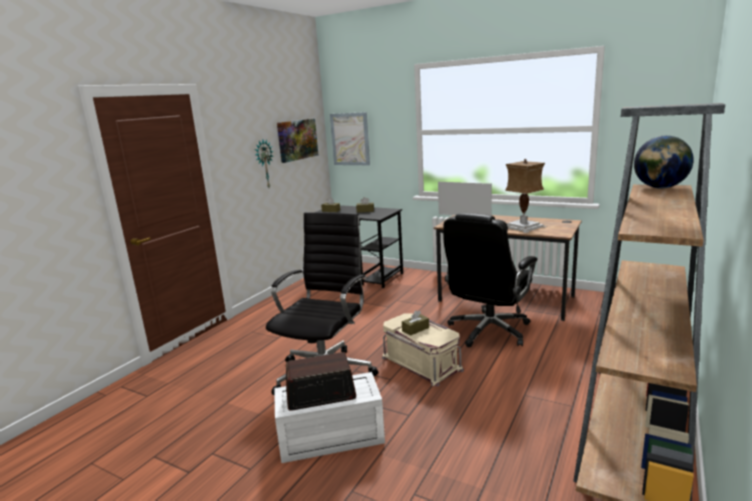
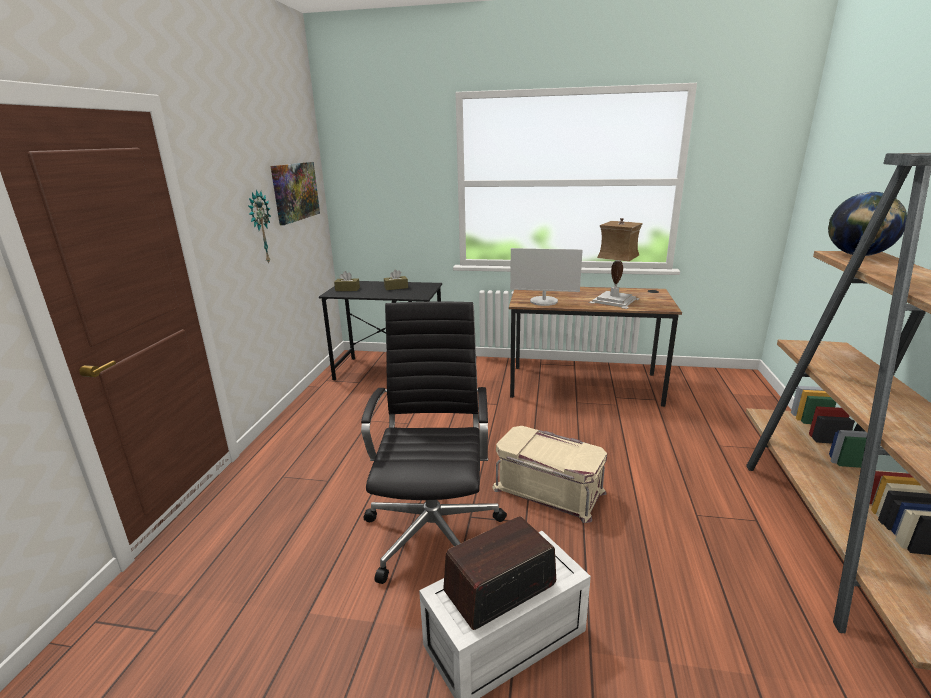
camera: 20 degrees left, 5 degrees up
(350, 139) = (362, 191): picture -> none
(415, 329) = (544, 449): brown tissue box -> none
(488, 331) = (595, 431): black office chair -> none

